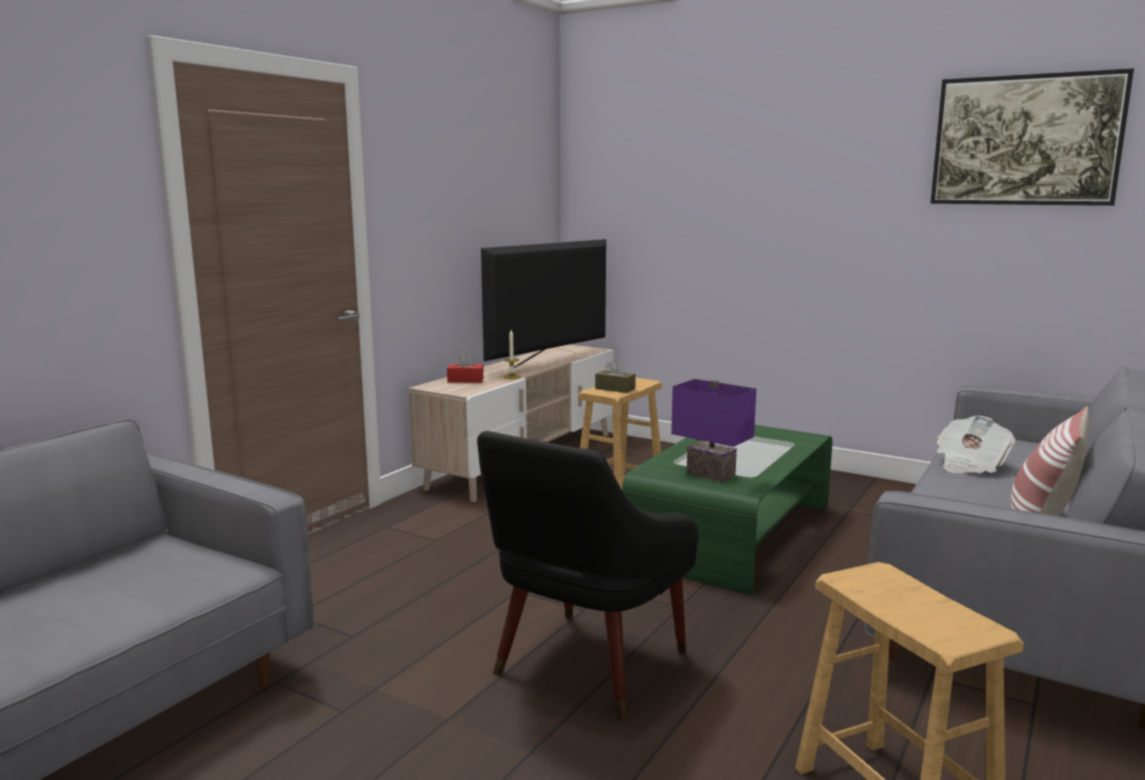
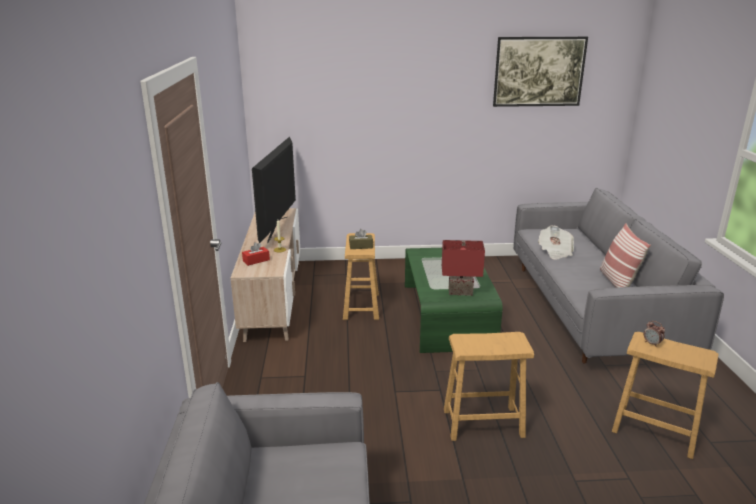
camera: 35 degrees left, 10 degrees up
(584, 669) = (483, 423): black armchair -> brown stool
(712, 474) = (460, 291): purple table lamp -> red table lamp
(881, 584) = (652, 343): none -> alarm clock

